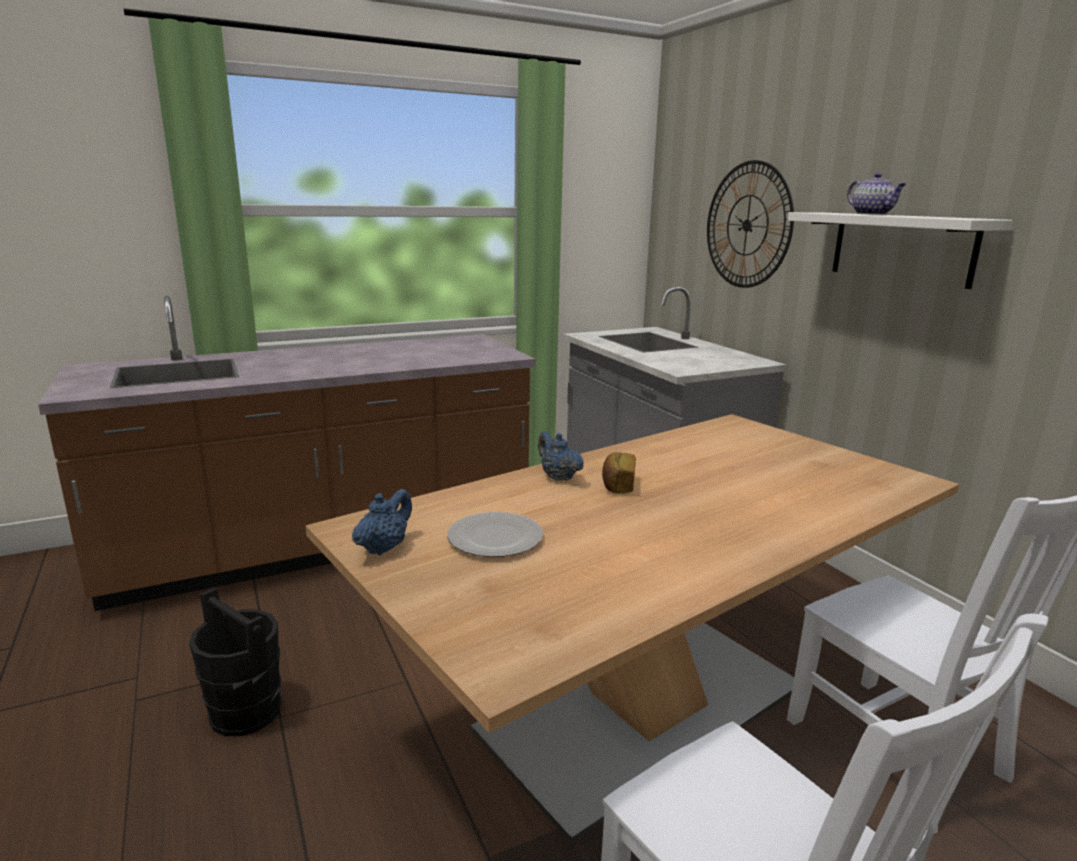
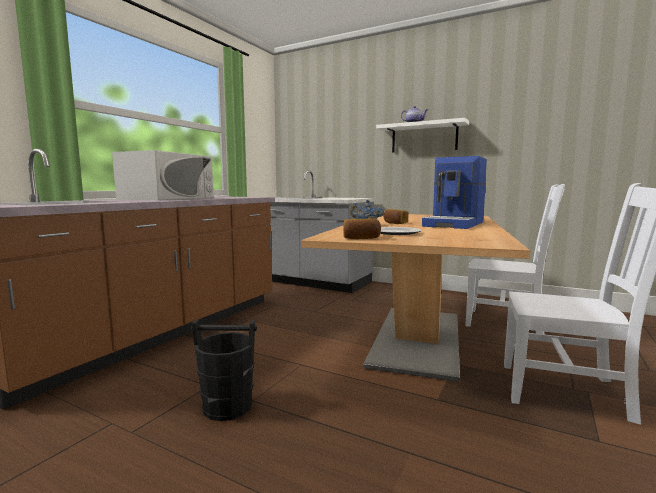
camera: 35 degrees left, 10 degrees down
(354, 355) = (168, 198): none -> white microwave
(384, 548) = (361, 238): blue teapot -> bread
(720, 524) = (455, 224): none -> coffee machine
(747, 225) = (341, 138): wall clock -> none

